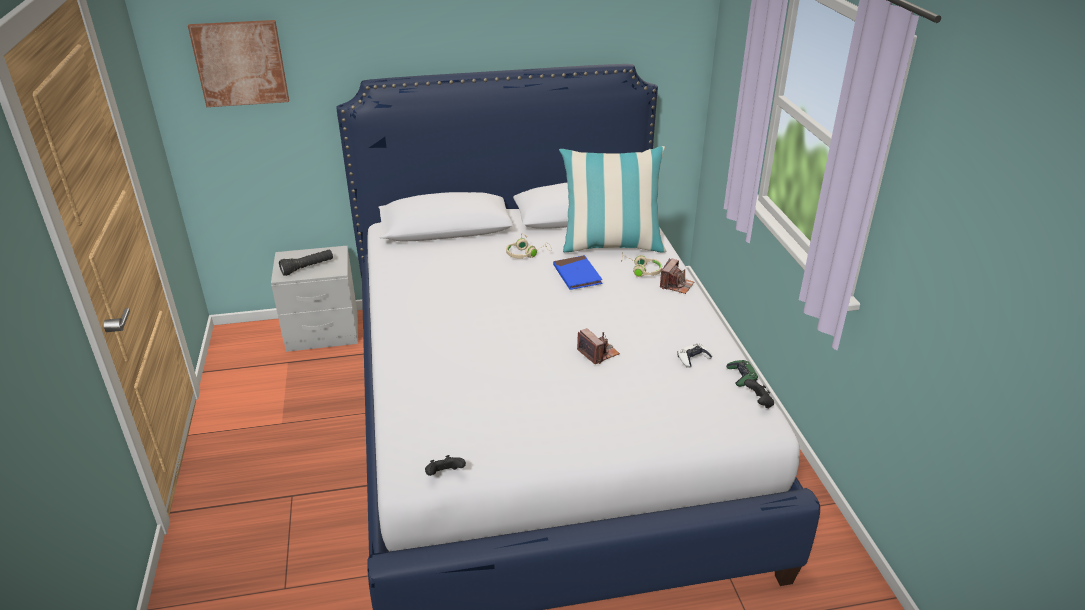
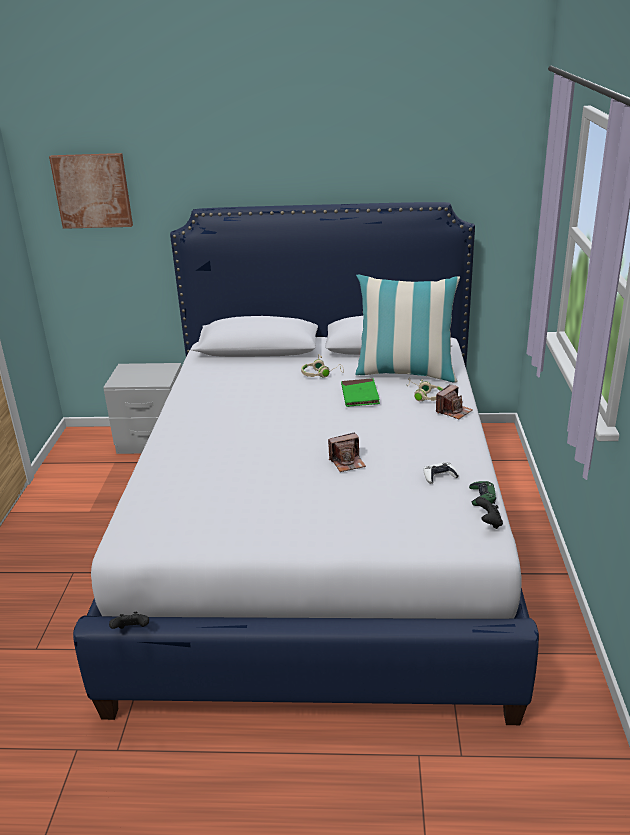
camera: 15 degrees right, 5 degrees down
(307, 268) = (139, 378): black flashlight -> none
(445, 475) = (154, 548): black game controller -> black game controller (132, 630)
(577, 275) = (360, 395): blue book -> green book
(598, 353) = (347, 462): camera -> camera turned 90 degrees clockwise

